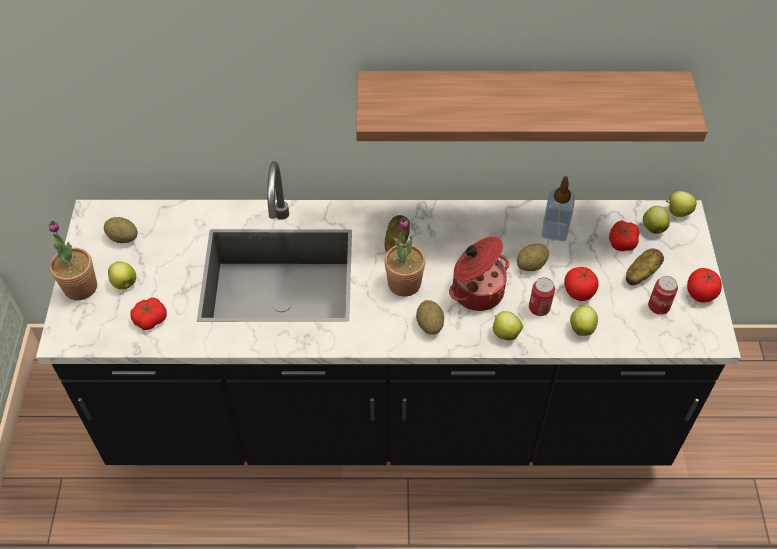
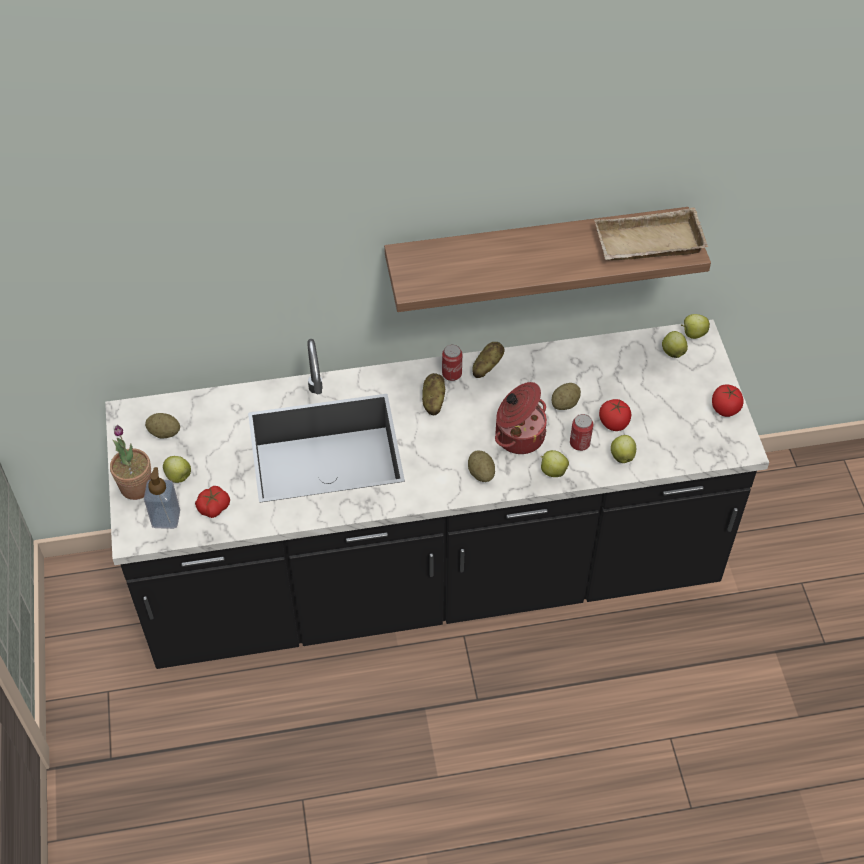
camera: 10 degrees left, 0 degrees up
(404, 283) = (449, 438): potted plant -> none
(554, 231) = (581, 368): soap dispenser -> soap dispenser (166, 518)
(622, 242) = (646, 370): tomato -> none
(640, 105) = (648, 245): none -> beige tray
(641, 274) = (668, 398): potato -> potato (486, 367)
(658, 307) = (688, 426): can -> can (451, 374)

